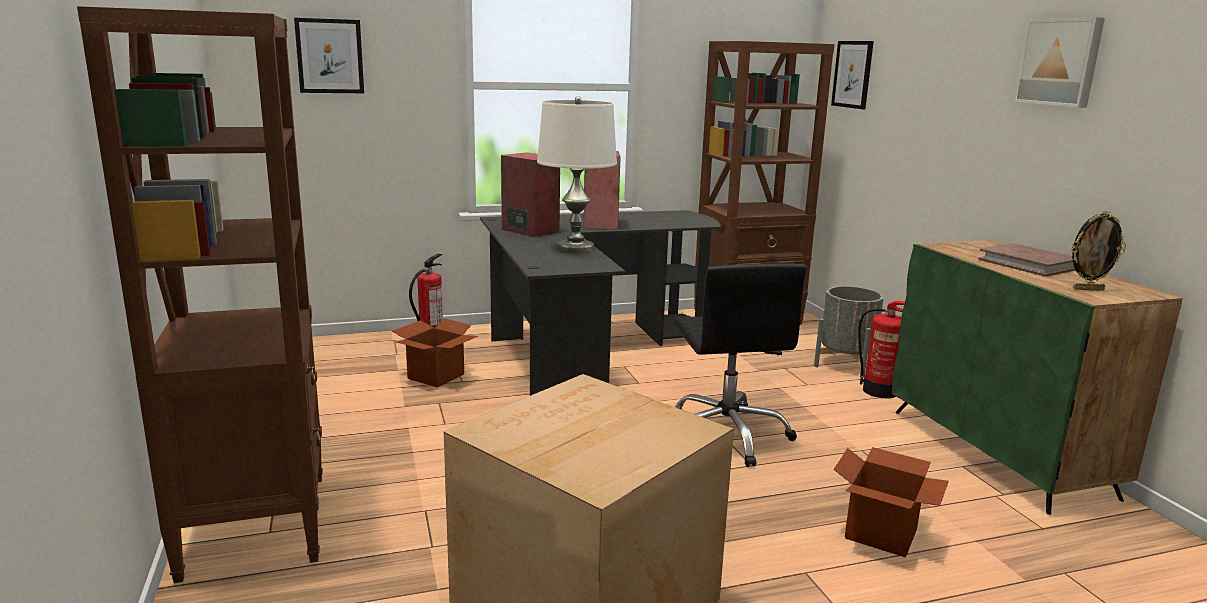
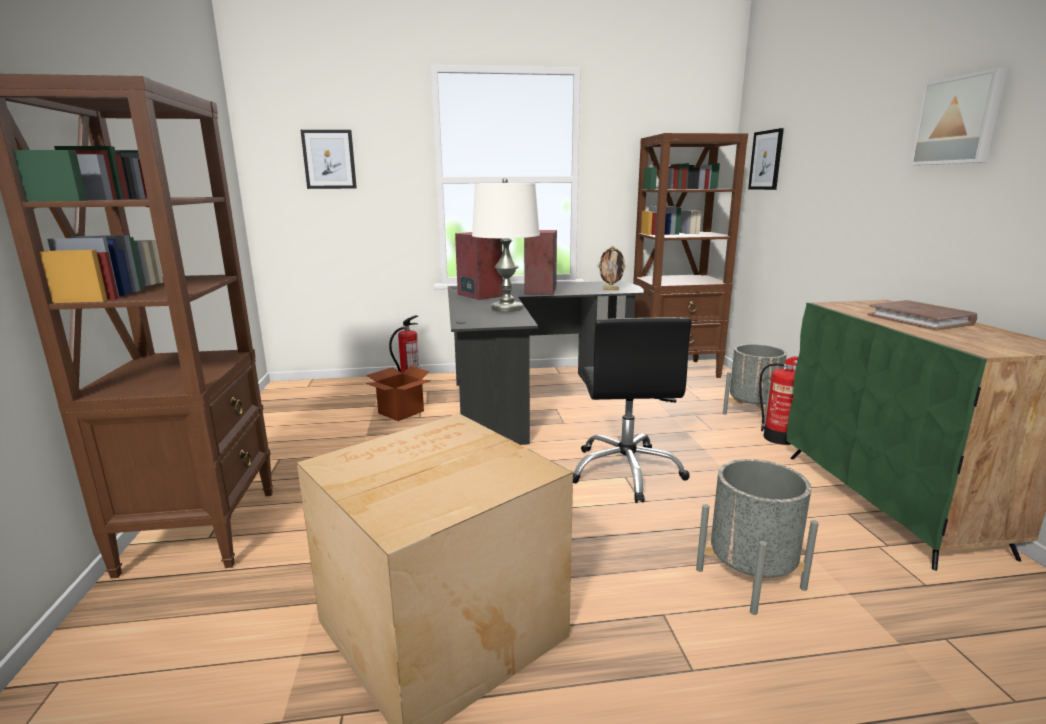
camera: 10 degrees right, 0 degrees up
(880, 534) = (750, 579): cardboard box -> grey planter
(1088, 289) = (982, 342): picture frame -> picture frame (610, 289)

